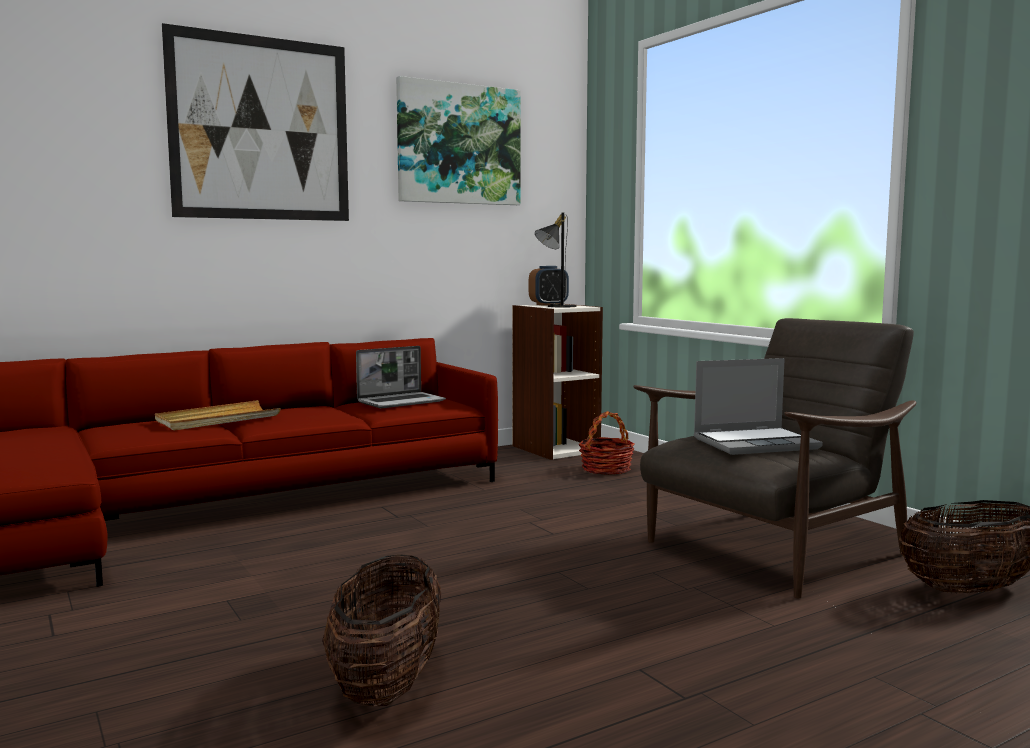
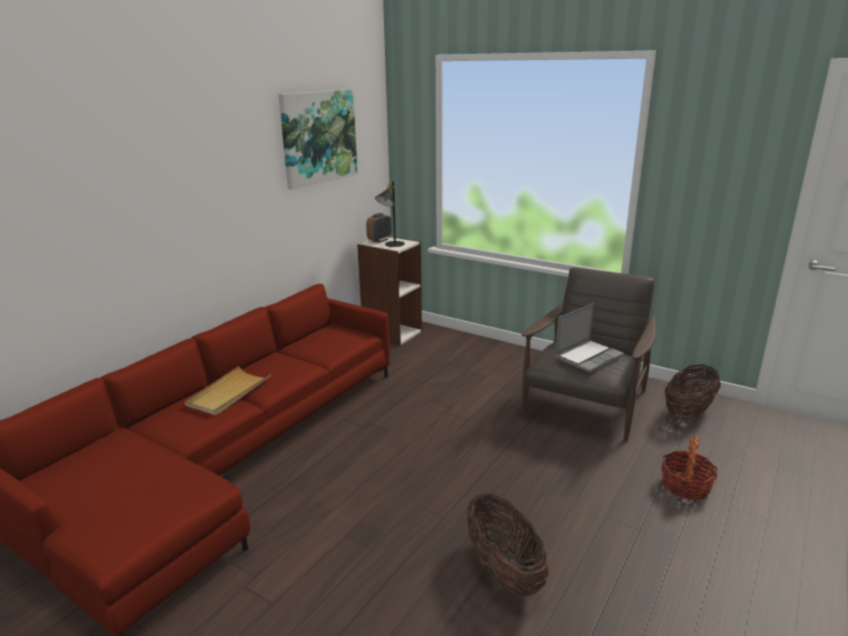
camera: 25 degrees left, 15 degrees up
(261, 129) = (196, 155): picture -> none
(402, 402) = (326, 340): laptop -> none
(606, 469) = (440, 349): basket -> basket (685, 486)

